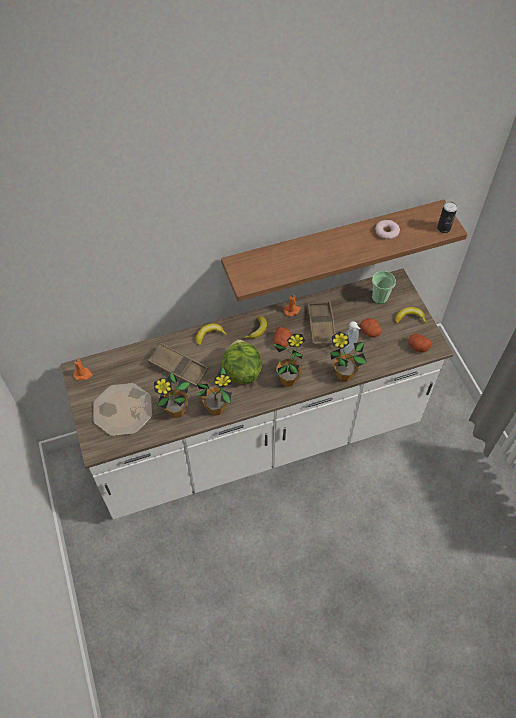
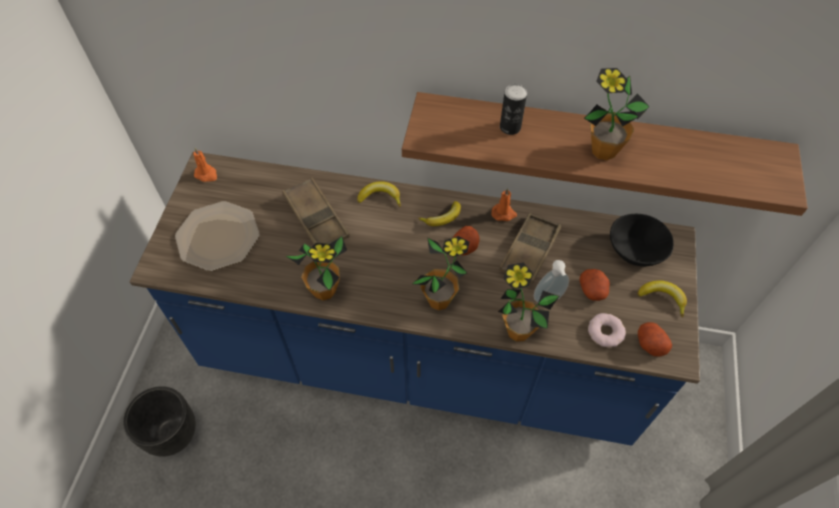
camera: 30 degrees right, 0 degrees up
(120, 576) = (172, 434): none -> black planter
(176, 411) = (276, 270): potted plant -> potted plant (603, 151)
(241, 372) = (387, 260): lettuce -> none
(258, 439) = (419, 360): white counter -> blue counter
(379, 297) = (635, 251): cup -> black bowl
(386, 231) = (675, 152): donut -> donut (605, 332)
(443, 228) = (771, 184): can -> can (510, 127)

